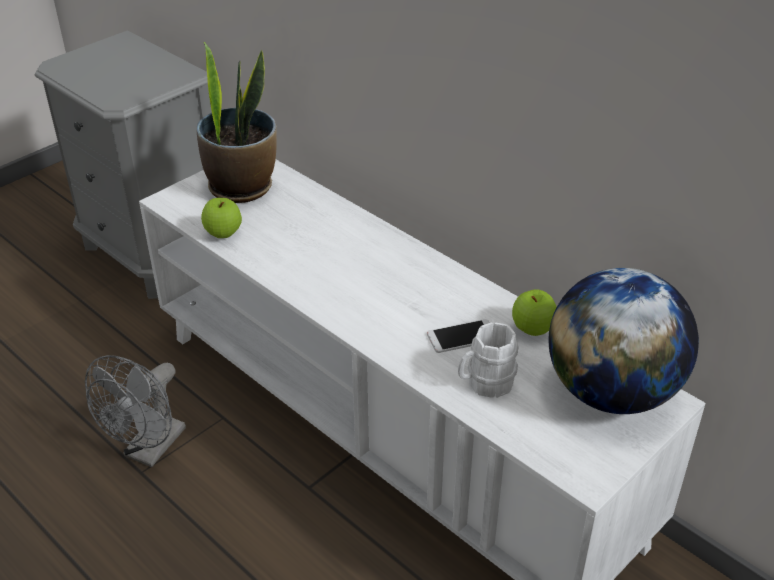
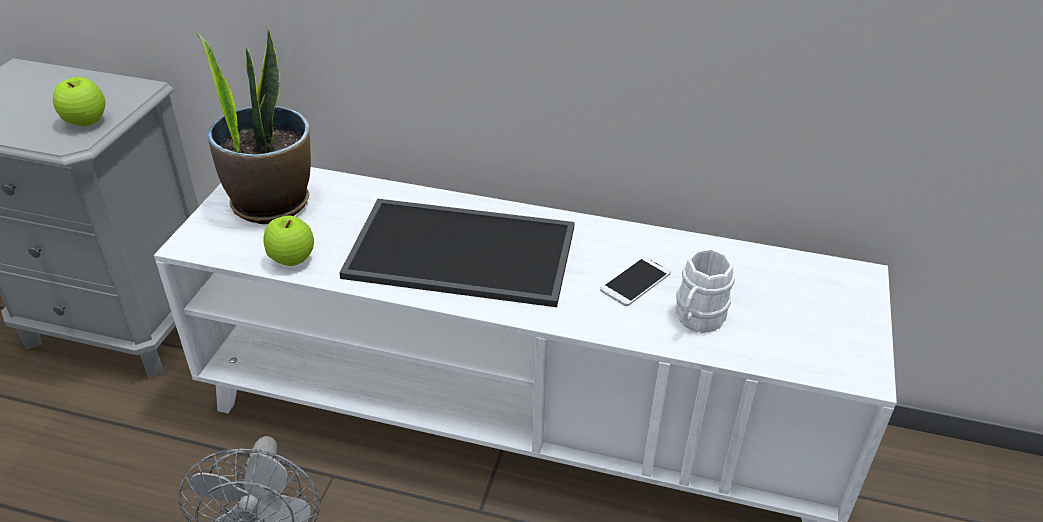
camera: 30 degrees left, 0 degrees up
(349, 267) = (464, 250): none -> tray
(532, 329) = (692, 251): apple -> apple (86, 122)
(611, 392) = (809, 285): globe -> none

